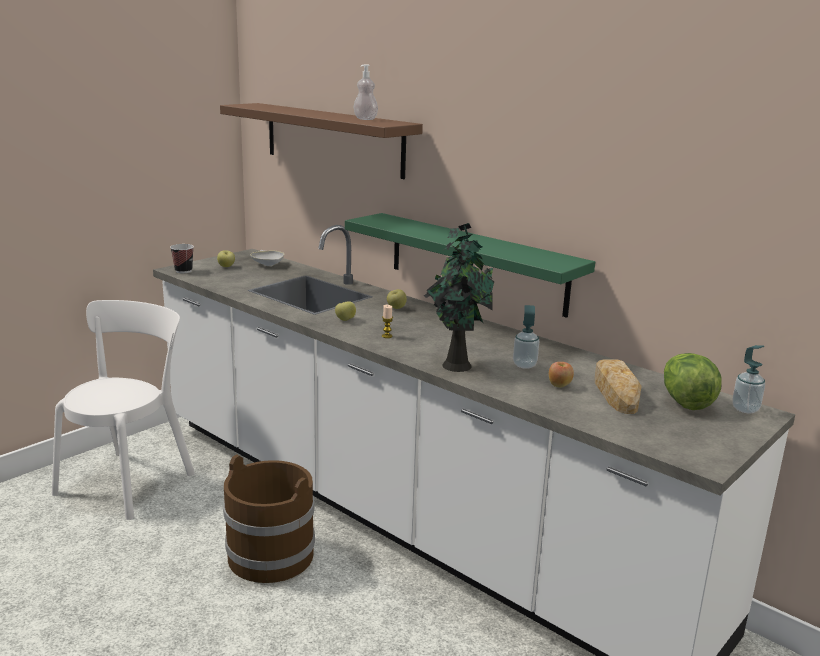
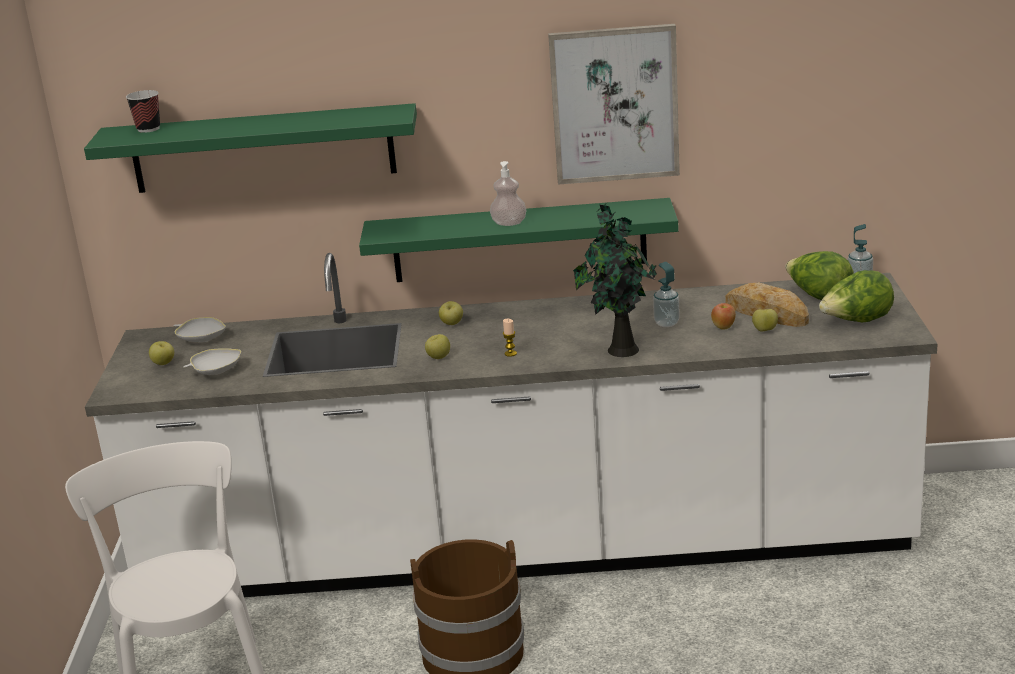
camera: 40 degrees left, 5 degrees up
(183, 271) = (129, 391): cup -> cup (148, 129)
(235, 279) = (215, 372): none -> white bowl
(333, 139) = (263, 149): brown shelf -> green shelf
(365, 119) = (343, 115): soap dispenser -> soap dispenser (509, 223)
(562, 158) = (614, 104): none -> picture
(586, 402) = (765, 330): none -> apple
(678, 432) = (856, 322): none -> lettuce

